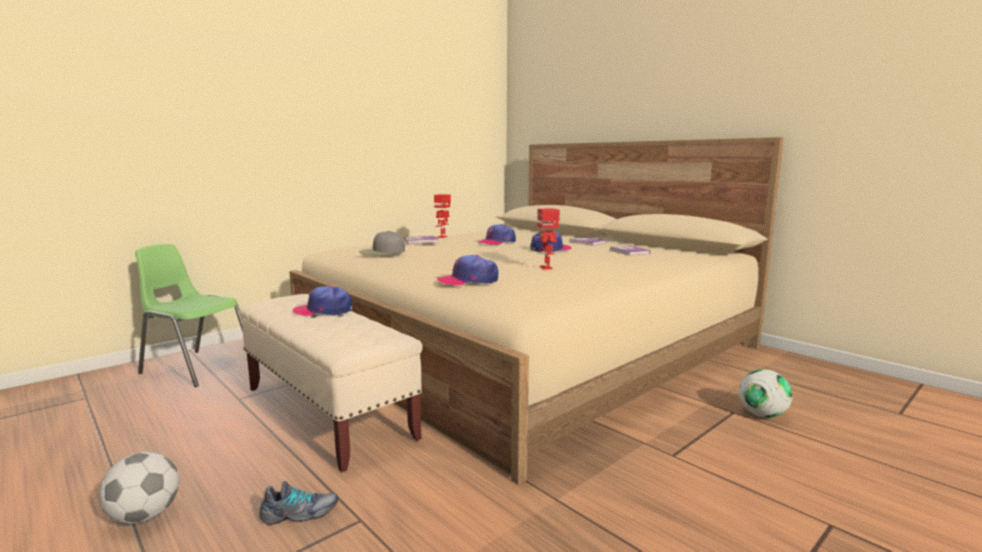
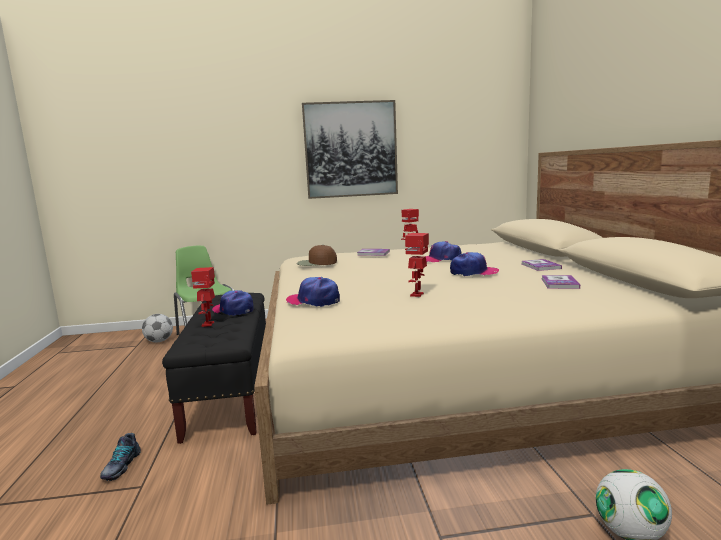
camera: 35 degrees right, 0 degrees up
(144, 516) = (63, 435): football -> football (159, 341)
(300, 514) = (120, 466): shoe -> shoe turned 75 degrees clockwise
(326, 326) = (208, 324): none -> toy robot
(328, 413) = (230, 392): beige bench -> black bench
(351, 127) = (350, 150): none -> picture
(382, 252) = (316, 263): grey cap -> brown cap

